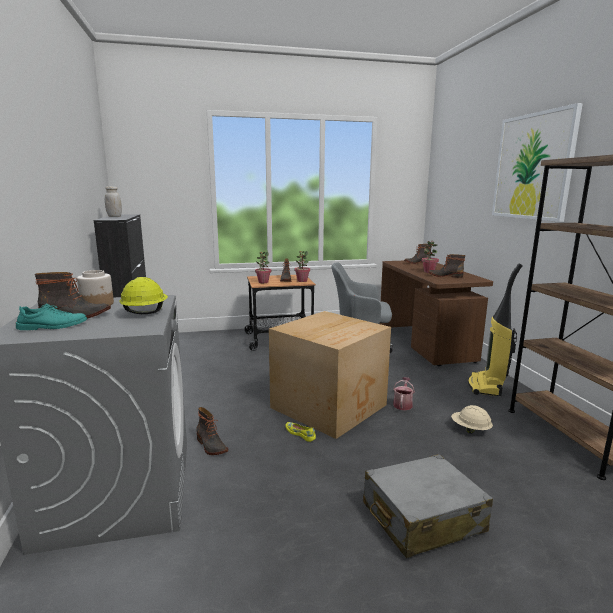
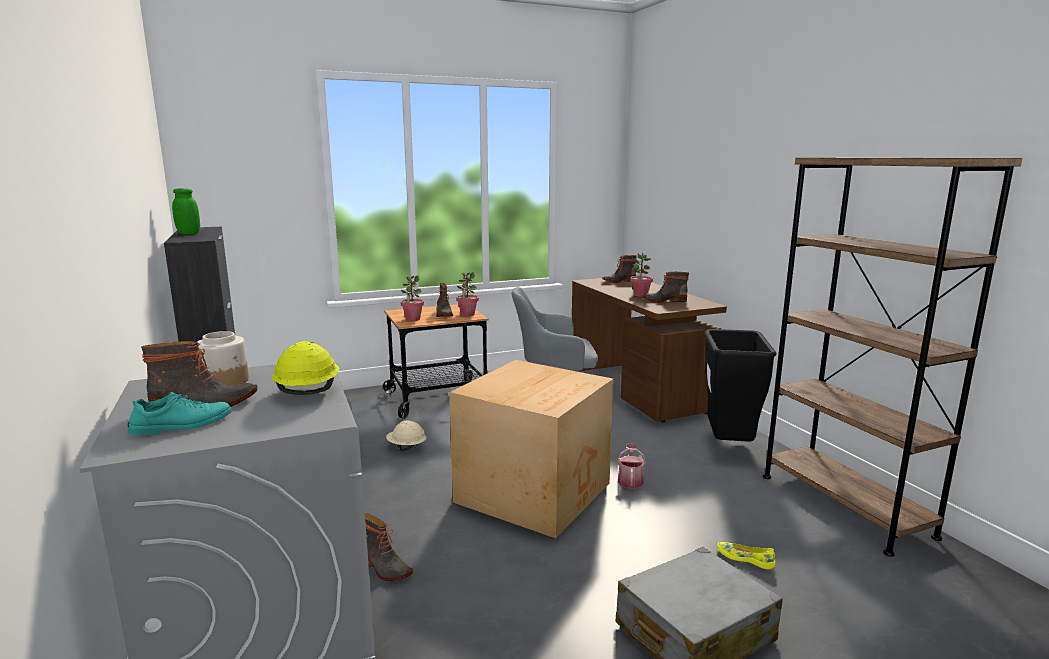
camera: 10 degrees left, 0 degrees up
(114, 216) = (189, 233): white jar -> green jar
(300, 434) = (506, 536): yellow shoe -> yellow shoe (745, 558)
(470, 430) = (723, 507): beige hard hat -> beige hard hat (406, 447)
(486, 386) = (729, 446): vacuum cleaner -> black trash can
(533, 166) = (774, 159): picture -> none

